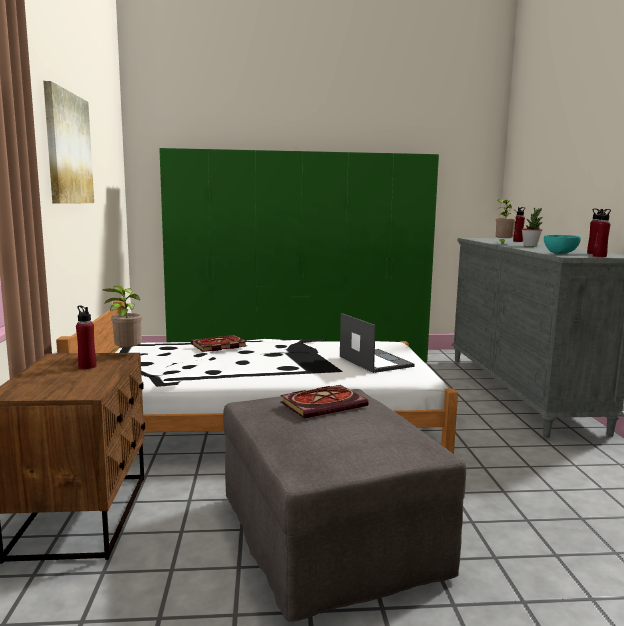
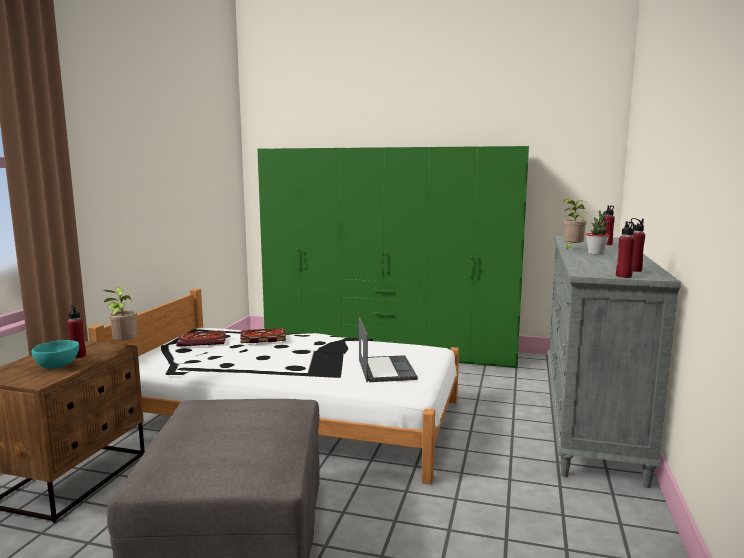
camera: 20 degrees right, 0 degrees up
(68, 148) = (146, 159): picture -> none
(324, 404) = (243, 414): book -> book (203, 341)
(559, 253) = (588, 269): turquoise bowl -> turquoise bowl (57, 366)

